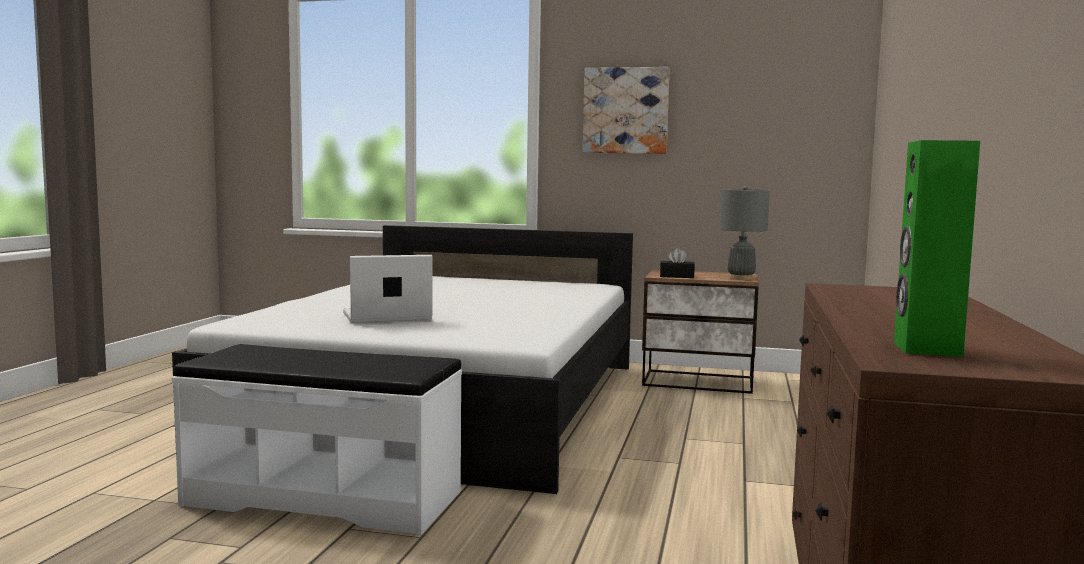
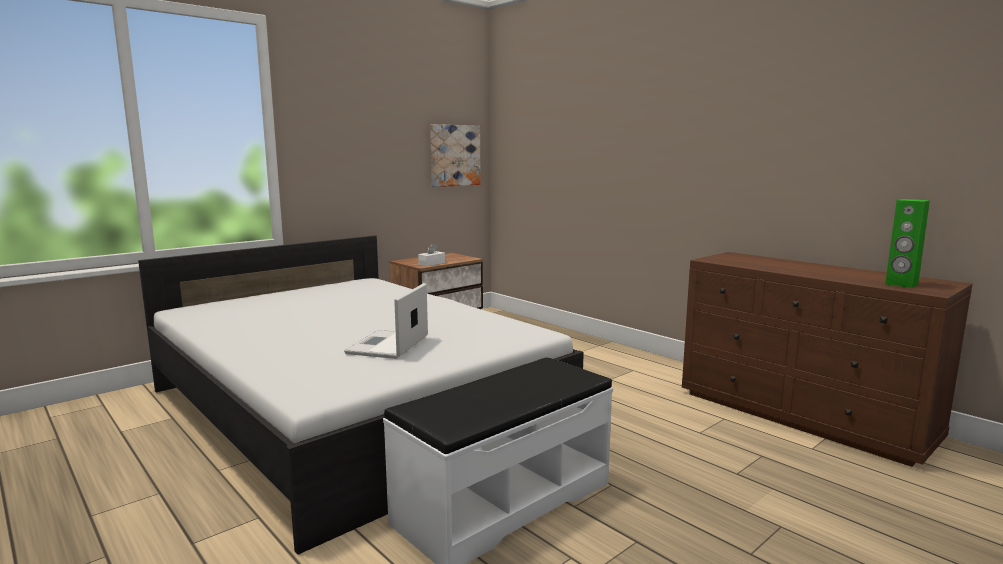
camera: 55 degrees left, 5 degrees up
(625, 111) = (346, 137): picture -> picture (454, 155)
(676, 276) = (432, 263): black tissue box -> white tissue box
(741, 278) = (465, 258): grey table lamp -> none

